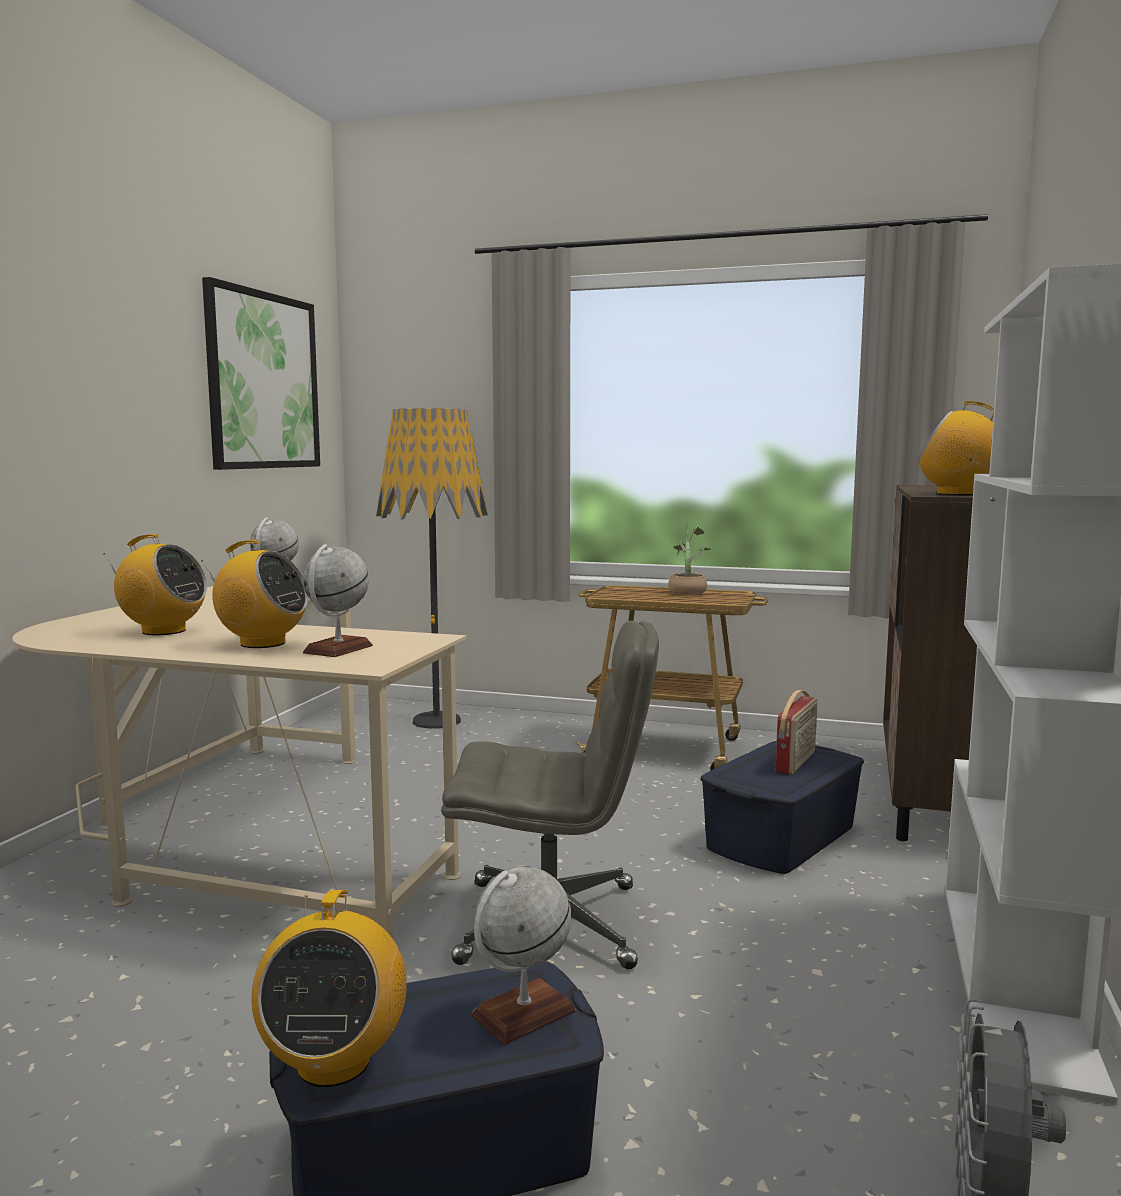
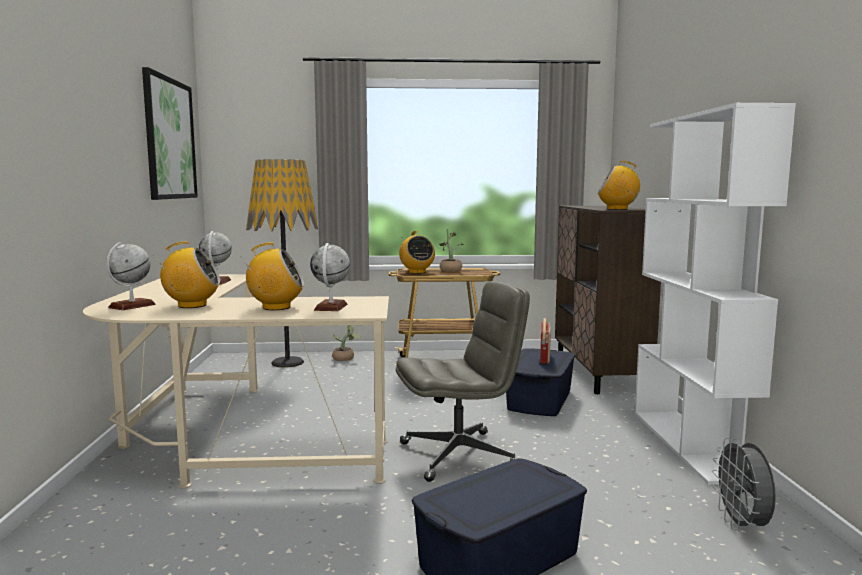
camera: 20 degrees left, 0 degrees up
(333, 1062) = (467, 514): radio -> radio (416, 272)
(523, 1013) = (534, 479): globe -> globe (132, 306)
(524, 723) = (345, 359): none -> potted plant

